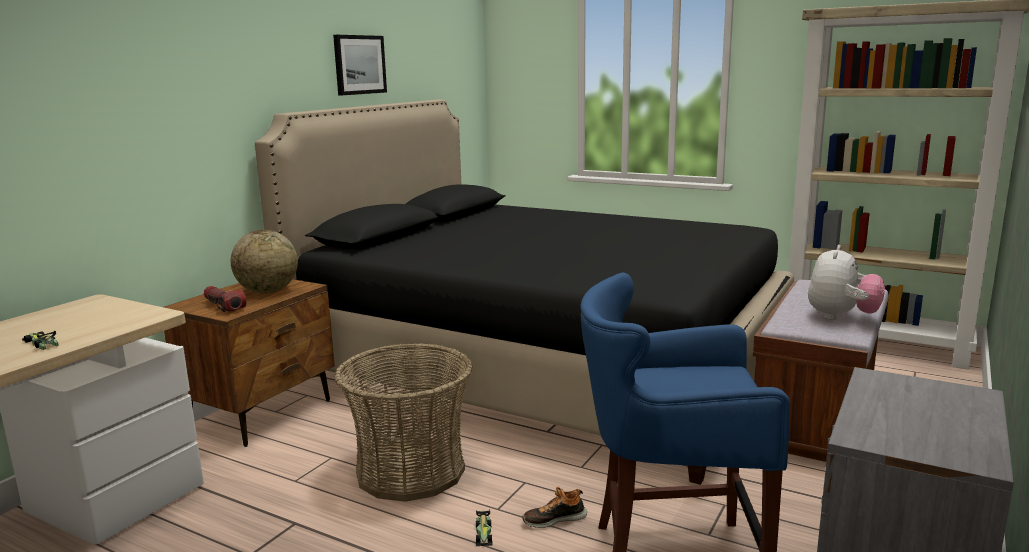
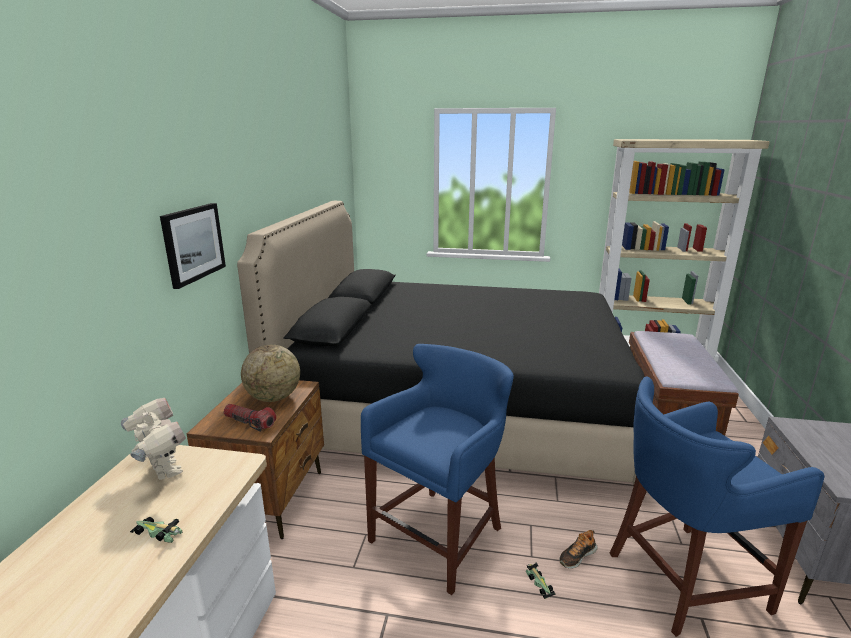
camera: 20 degrees left, 5 degrees up
(90, 311) = (163, 470): none -> toy robot
(359, 64) = (291, 179): picture -> picture (193, 243)
(411, 471) = (440, 533): basket -> blue stool
(841, 317) = (699, 365): plush toy -> none

